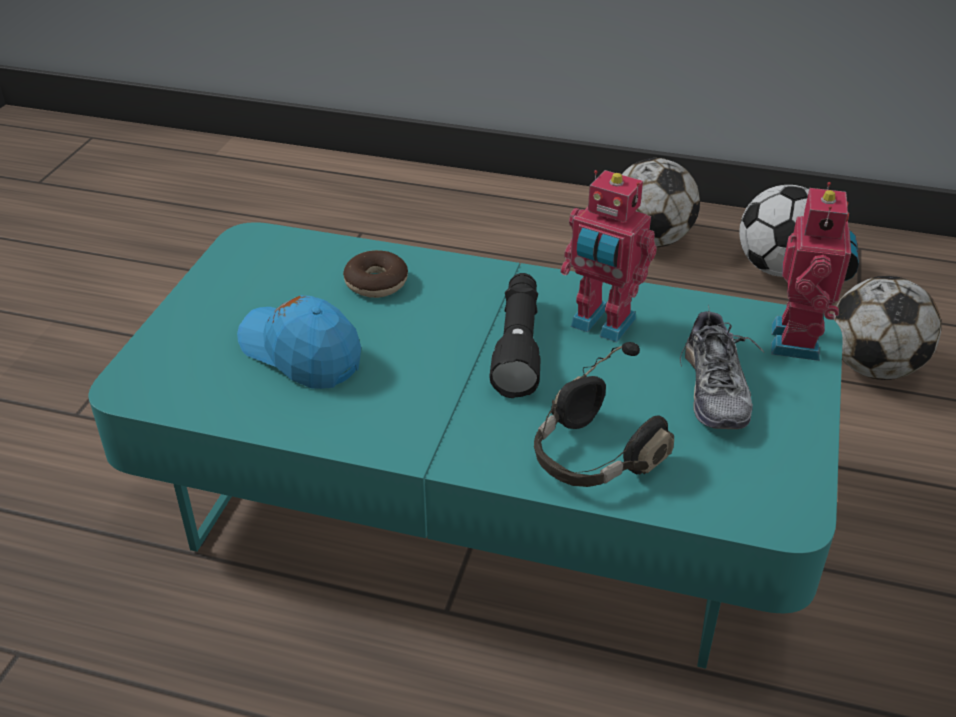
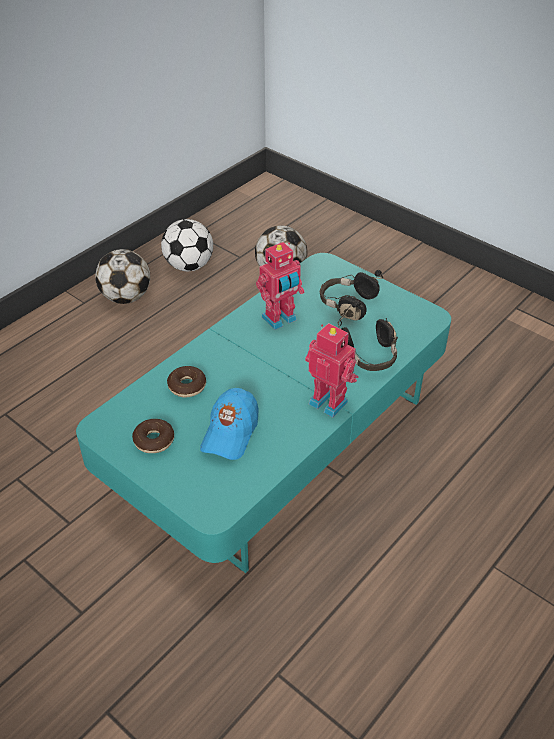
camera: 65 degrees left, 5 degrees up
(249, 290) = (154, 440): none -> donut
(301, 353) = (230, 433): blue cap -> blue cap turned 45 degrees counterclockwise
(518, 345) = (277, 352): black flashlight -> none
(714, 390) = (347, 304): shoe -> black headphones
(800, 342) = (332, 268): toy robot -> toy robot (330, 401)

